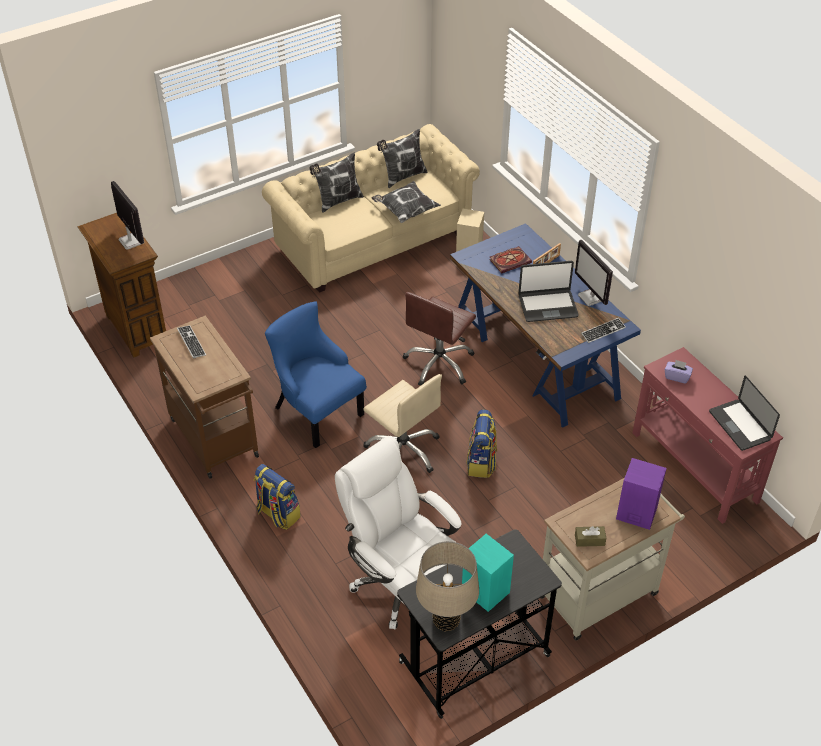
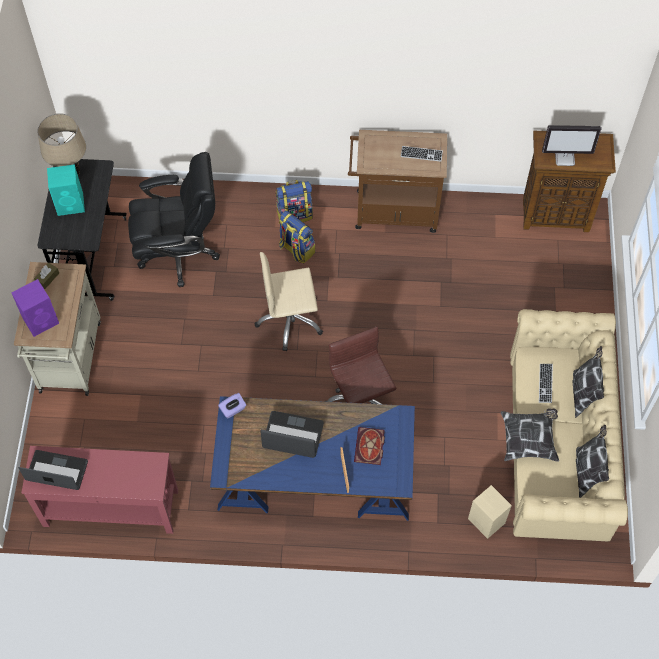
camera: 125 degrees right, 15 degrees up
(318, 414) = (370, 287): blue chair -> none
(403, 584) = (178, 252): white office chair -> black office chair
(481, 462) = (237, 363): backpack -> backpack (296, 249)
(547, 306) = (292, 436): laptop -> laptop turned 75 degrees clockwise
(591, 297) = (275, 478): monitor -> none
(603, 331) = (231, 456): keyboard -> keyboard (545, 383)
(677, 377) = (138, 467): purple tissue box -> purple tissue box (233, 409)

